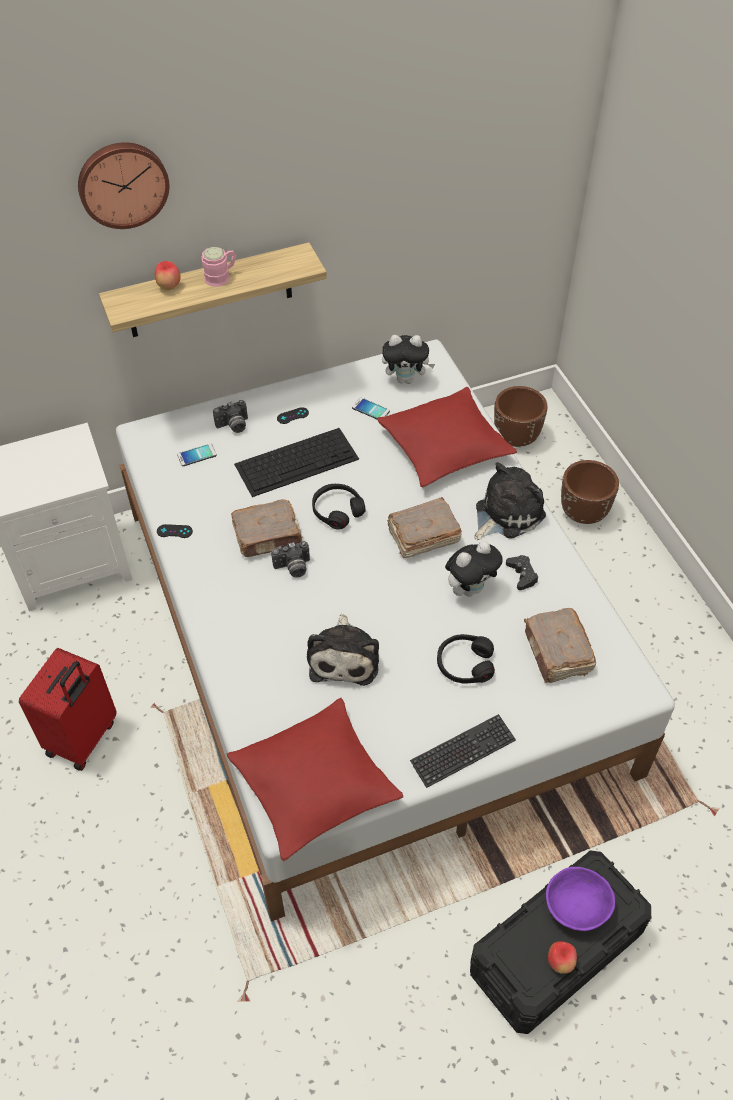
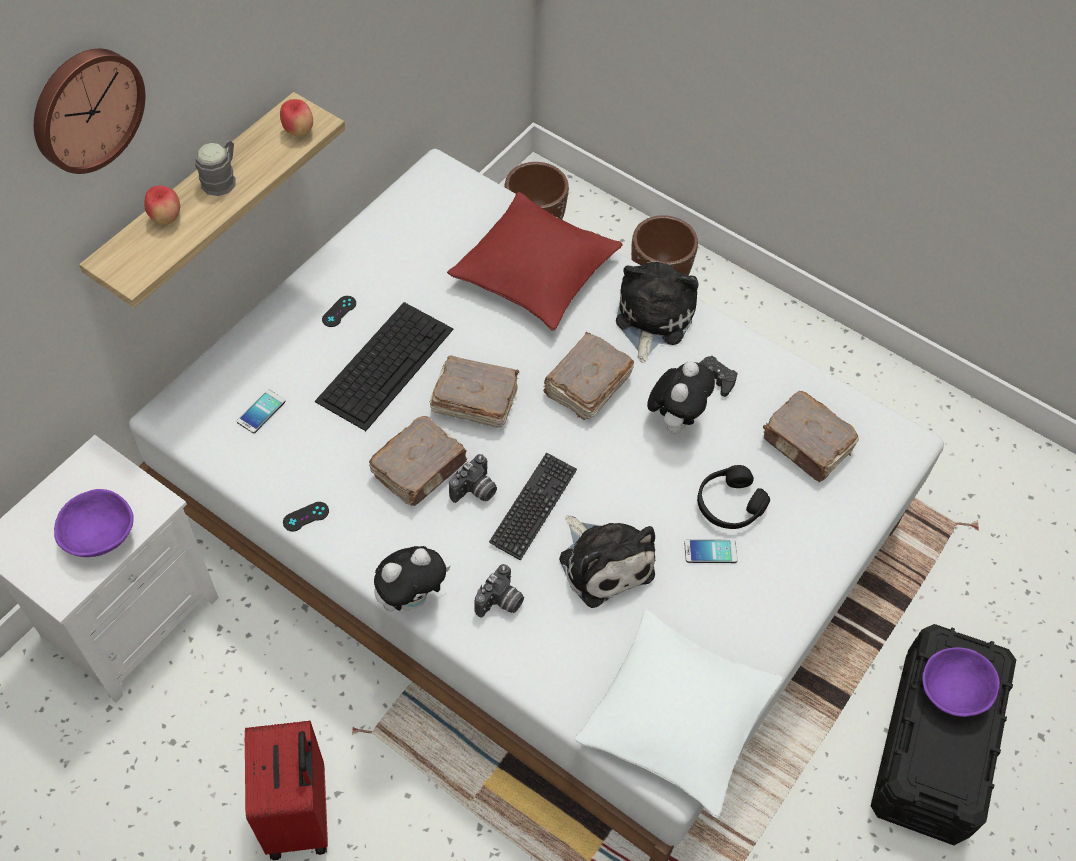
camera: 35 degrees left, 5 degrees up
(44, 483) = (100, 537): none -> purple bowl
(221, 276) = (222, 178): pink mug -> grey mug
(233, 426) = (278, 355): camera -> camera (500, 603)
(314, 784) = (677, 718): red pillow -> white pillow
(337, 510) = (473, 400): black headphones -> brown book
(371, 409) = (423, 264): phone -> phone (710, 551)
(406, 379) = (436, 211): plush toy -> plush toy (412, 598)
(463, 751) = (794, 598): keyboard -> keyboard (533, 507)
(560, 962) = (975, 753): apple -> apple (299, 131)

